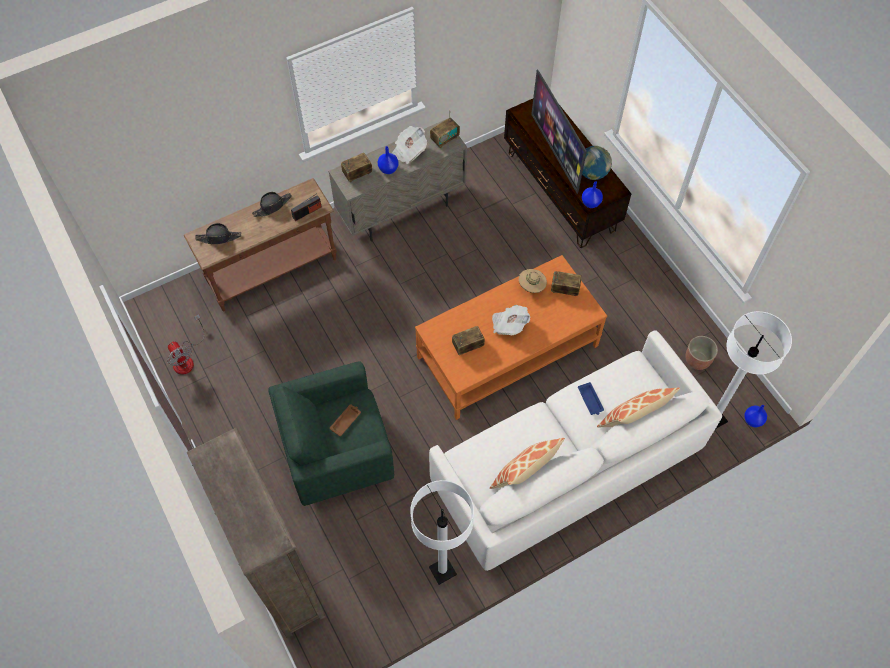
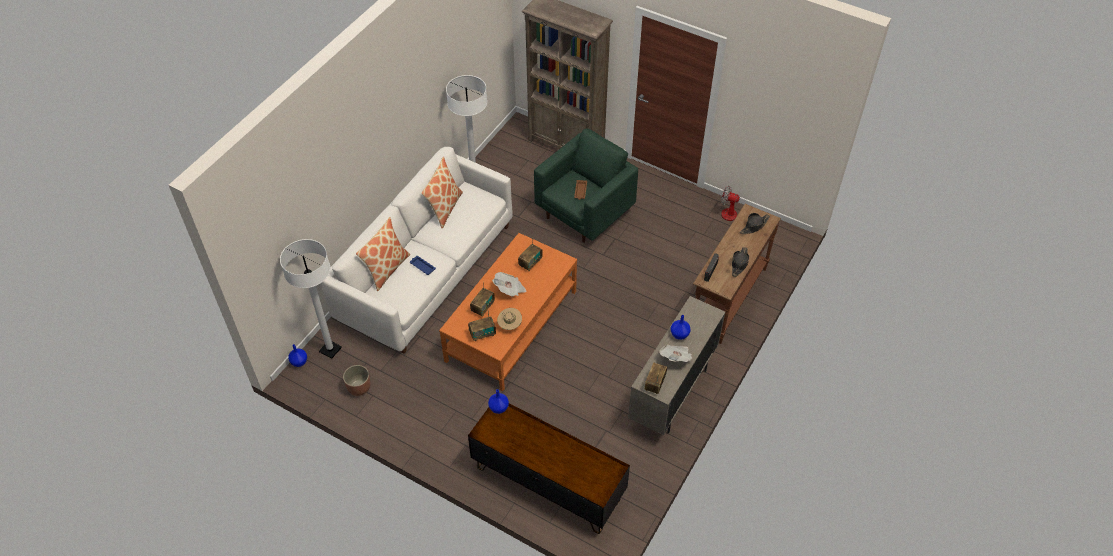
camera: 150 degrees right, 10 degrees down
(357, 174) = (700, 319): radio -> radio (482, 307)
(556, 153) = (556, 442): television -> none
(592, 173) = (512, 438): globe -> none

